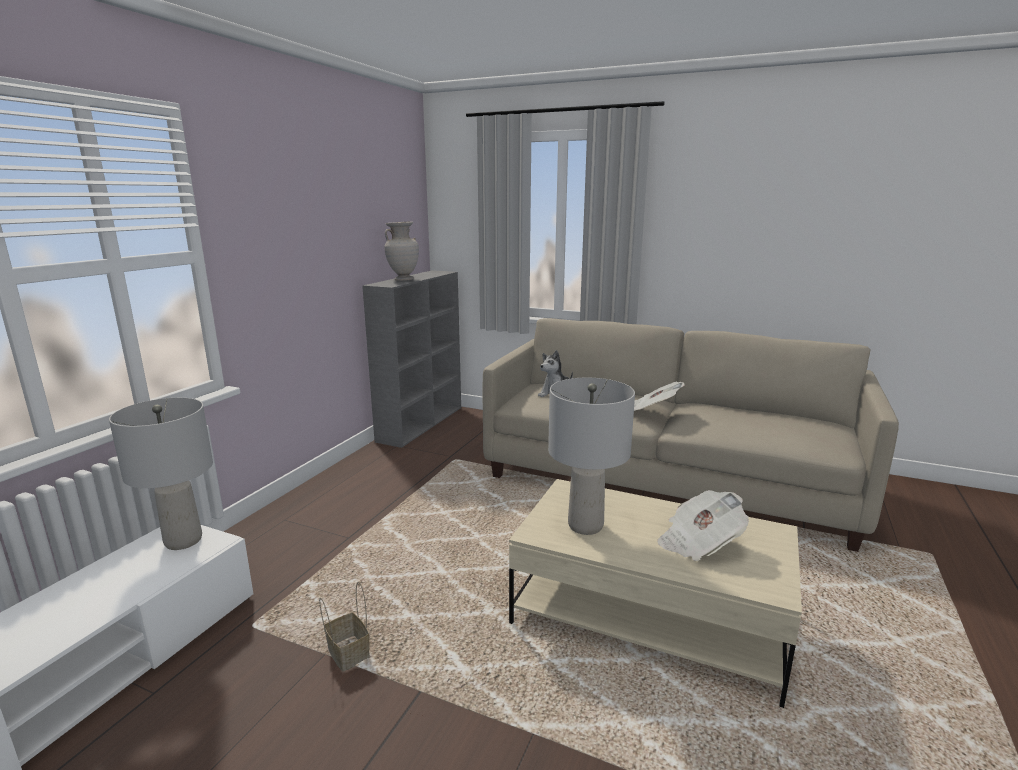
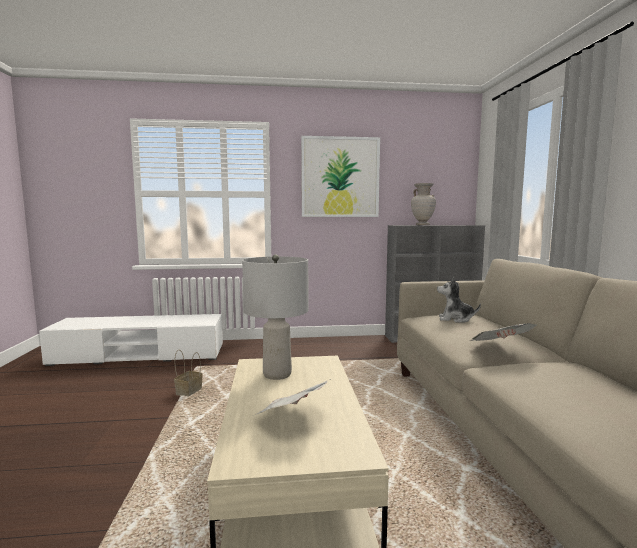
camera: 60 degrees right, 10 degrees down
(183, 541) = (204, 319): grey table lamp -> none
(300, 215) = (340, 177): none -> picture

